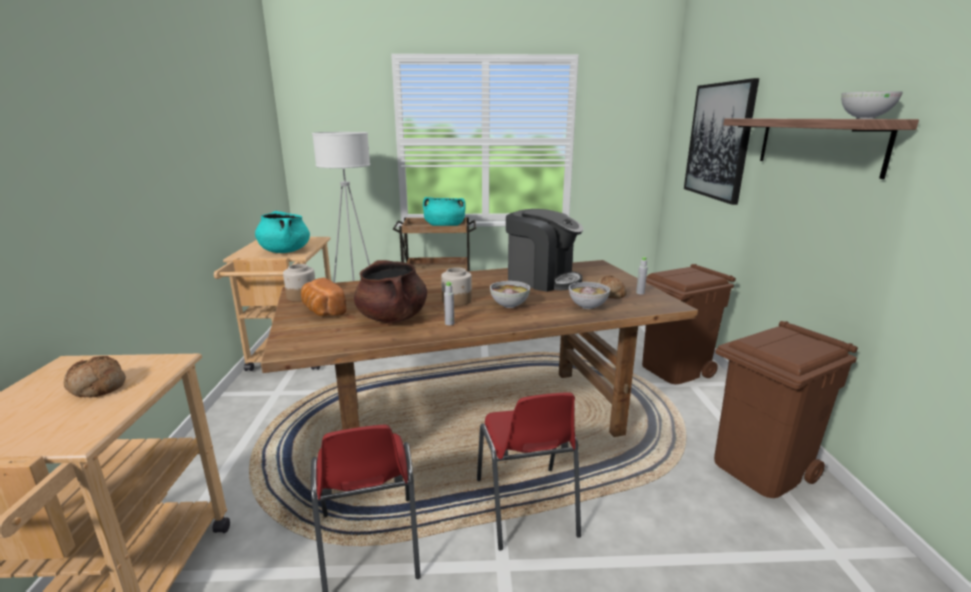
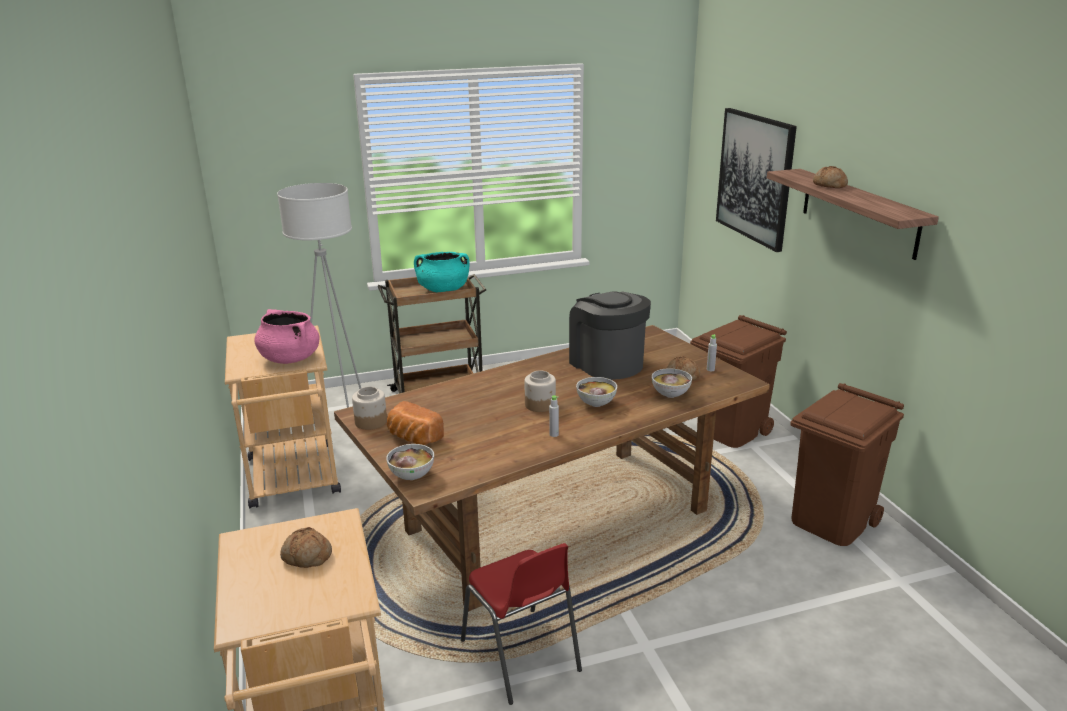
camera: 15 degrees left, 5 degrees up
(285, 251) = (289, 358): turquoise cooking pot -> pink cooking pot
(392, 318) = (493, 436): brown cooking pot -> none
(526, 507) = (643, 595): red chair -> none
(542, 279) = (606, 363): coffee machine -> coffee machine turned 135 degrees counterclockwise
(785, 118) = (829, 185): none -> bread
(865, 118) = (899, 211): bowl -> bowl (412, 475)

